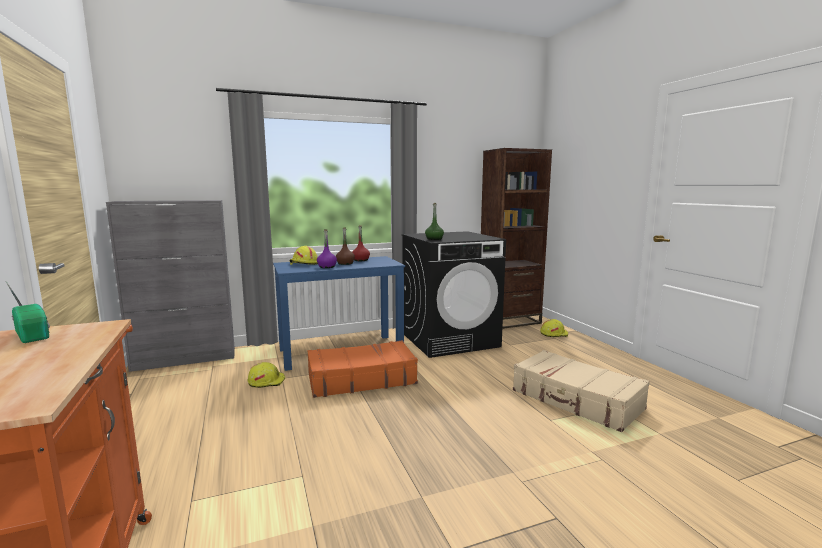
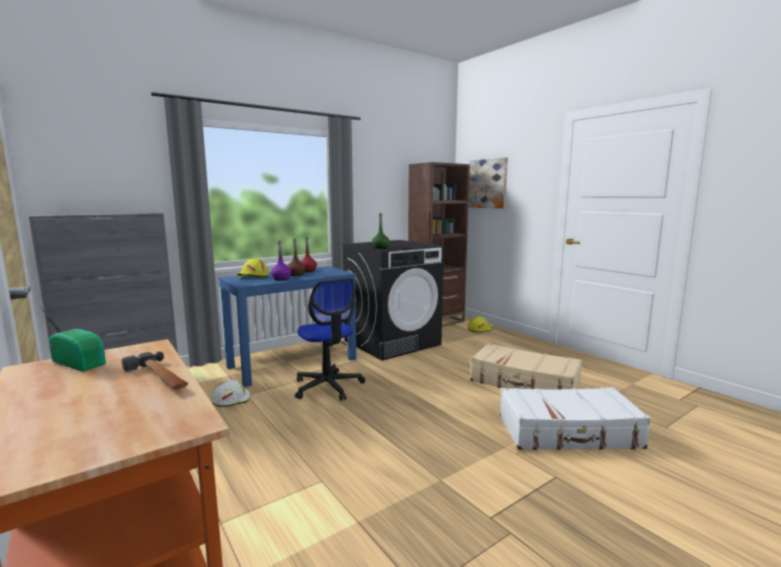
camera: 15 degrees left, 0 degrees up
(69, 356) = (159, 378): none -> hammer
(266, 381) = (231, 400): yellow hard hat -> white hard hat
(361, 379) = (328, 386): orange suitcase -> office chair
(573, 171) = (488, 183): none -> picture
(601, 466) = (569, 432): none -> white suitcase

